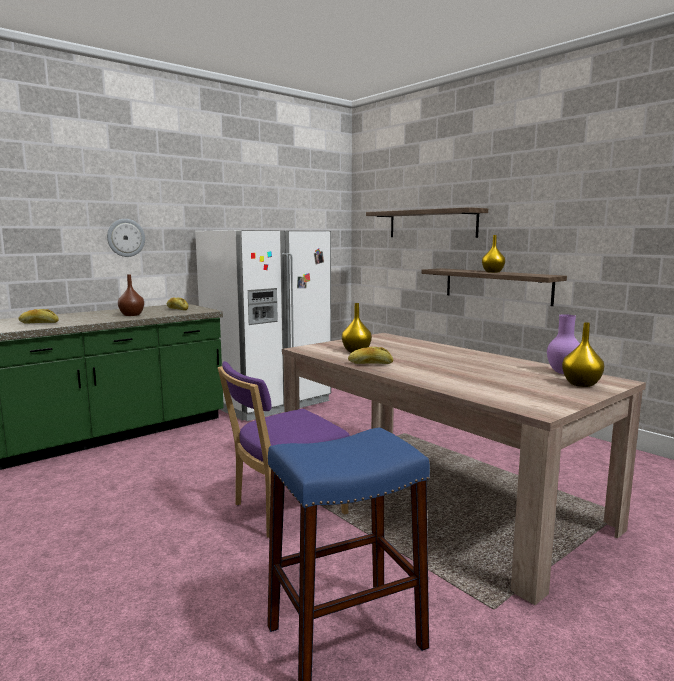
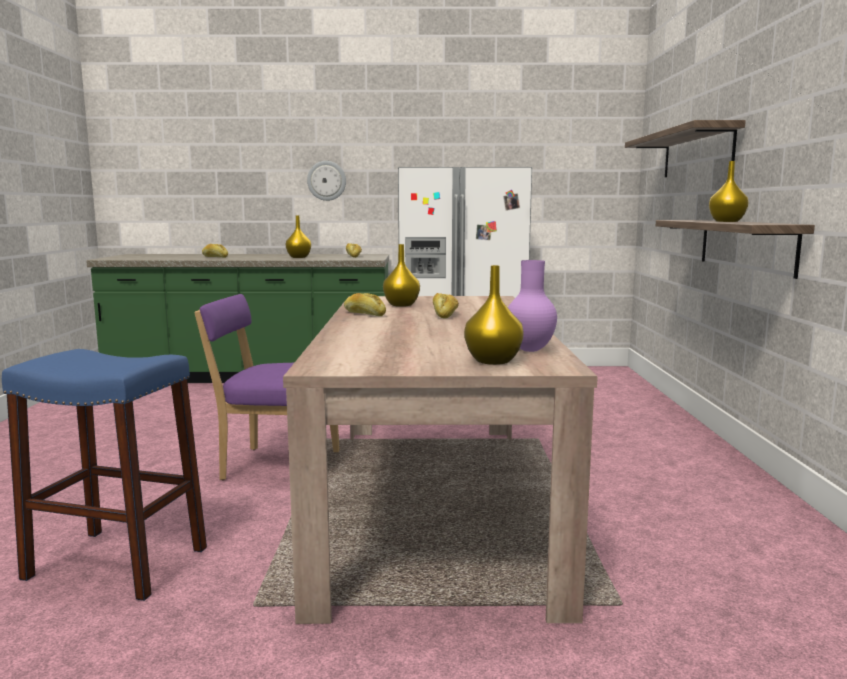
camera: 40 degrees right, 0 degrees up
(132, 315) = (299, 257): brown vase -> yellow vase
(418, 355) = (445, 315): none -> bread

